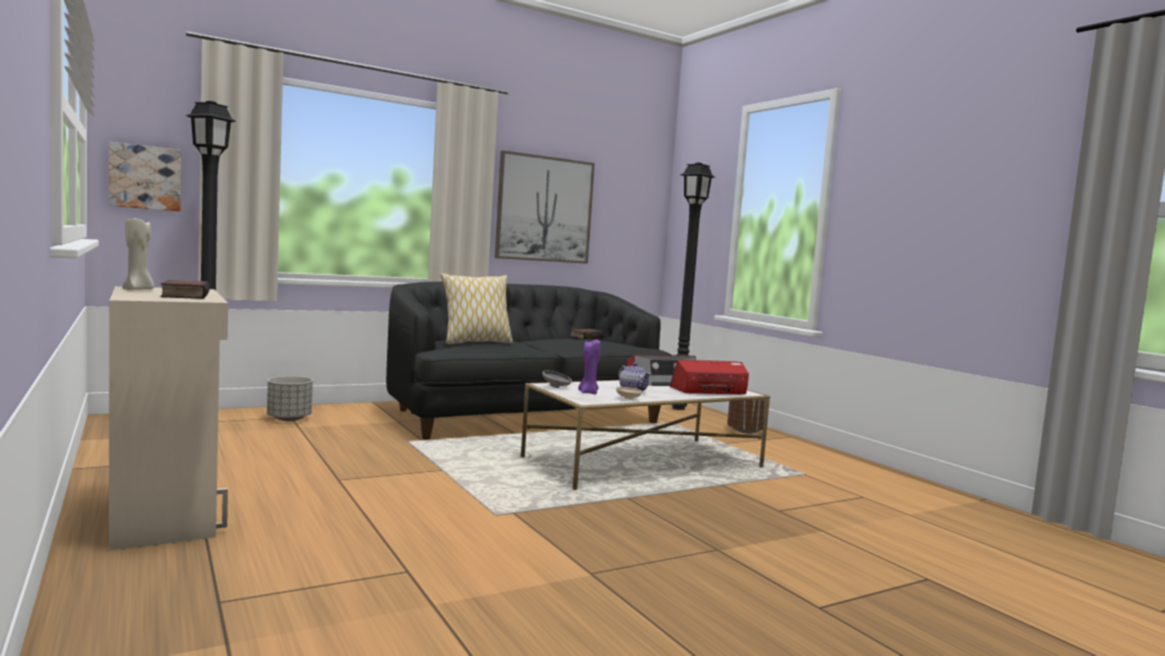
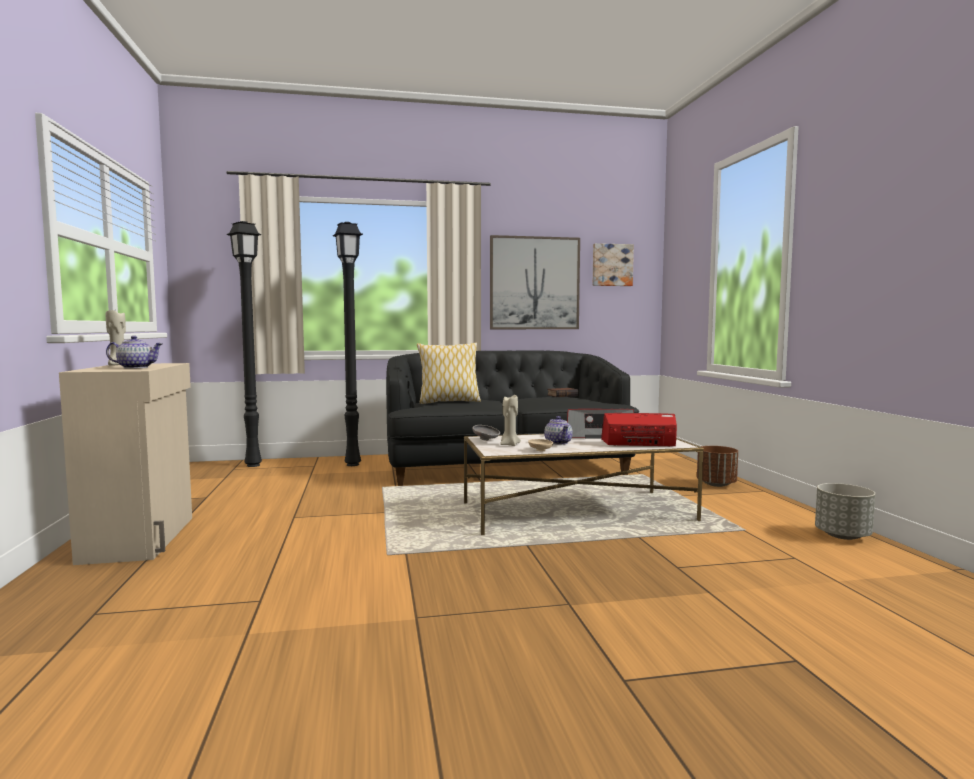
camera: 20 degrees right, 0 degrees up
(145, 177) = (208, 284): picture -> picture (612, 265)
(183, 295) = (135, 367): book -> teapot
(289, 419) = (311, 467): grey planter -> grey planter (842, 536)
(588, 392) = (509, 444): purple candle -> beige candle
(679, 408) = (665, 461): black floor lamp -> black floor lamp (354, 465)

